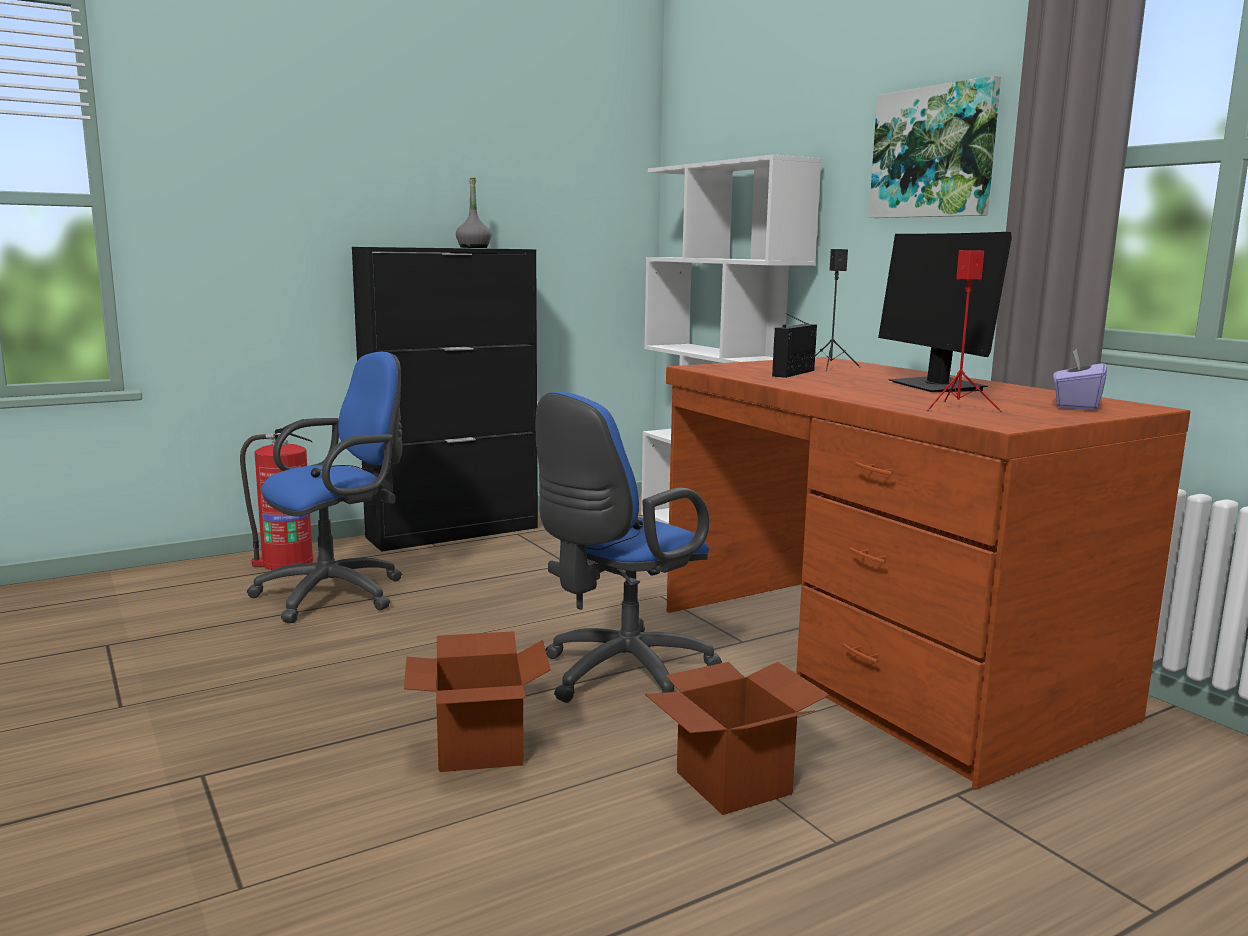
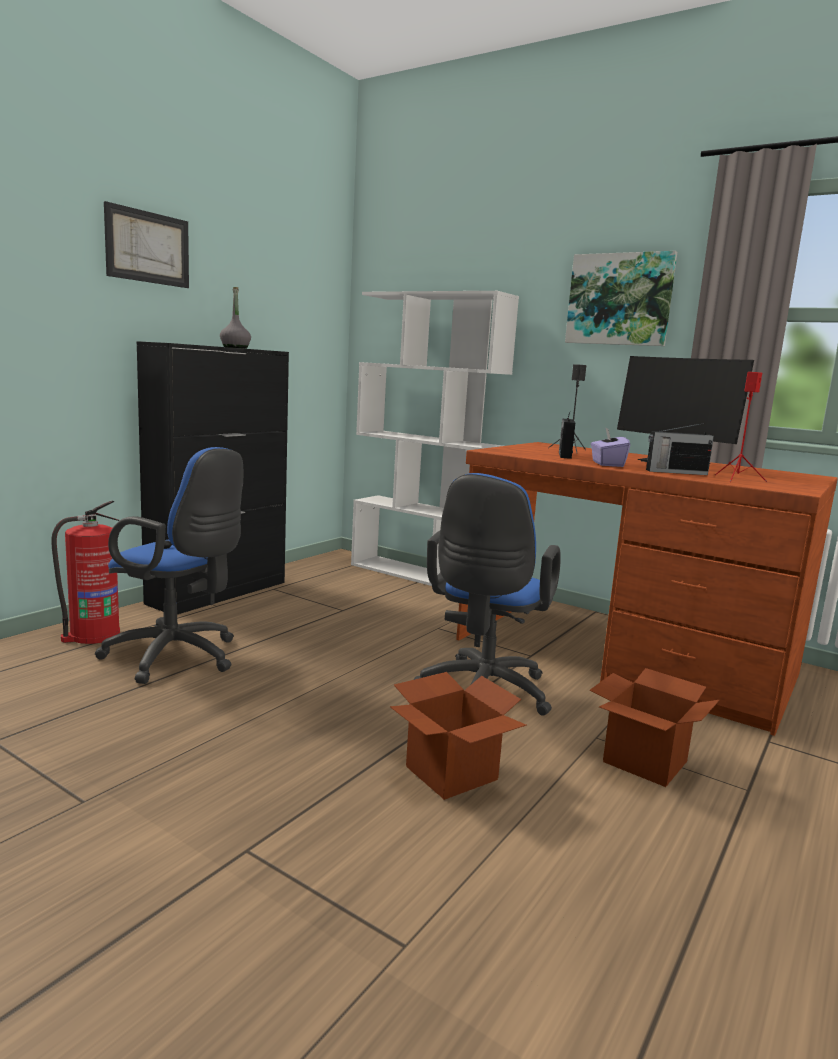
camera: 25 degrees left, 0 degrees up
(338, 593) = (178, 658): blue office chair -> blue office chair turned 90 degrees clockwise
(368, 143) = (147, 247): none -> picture
(886, 397) = (675, 472): none -> radio
(1076, 405) = (783, 476): purple tissue box -> purple tissue box (607, 464)

